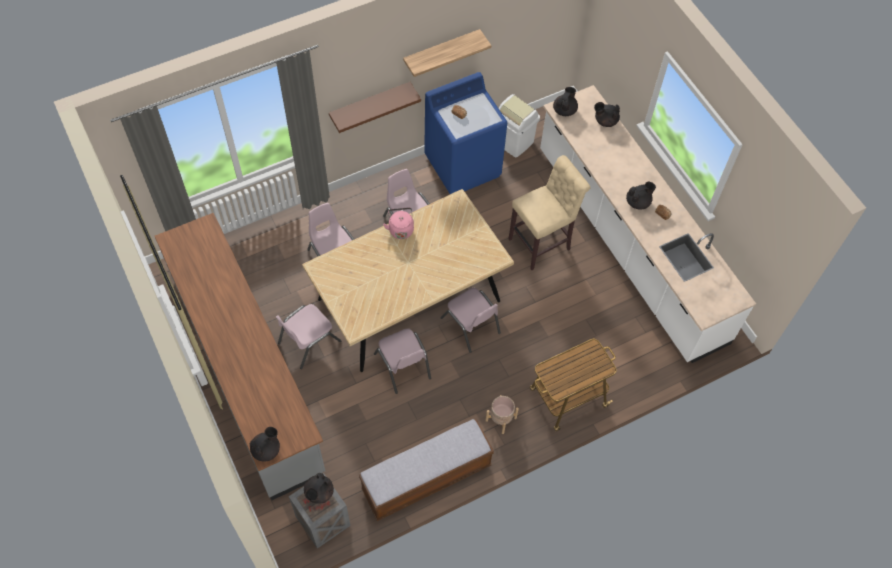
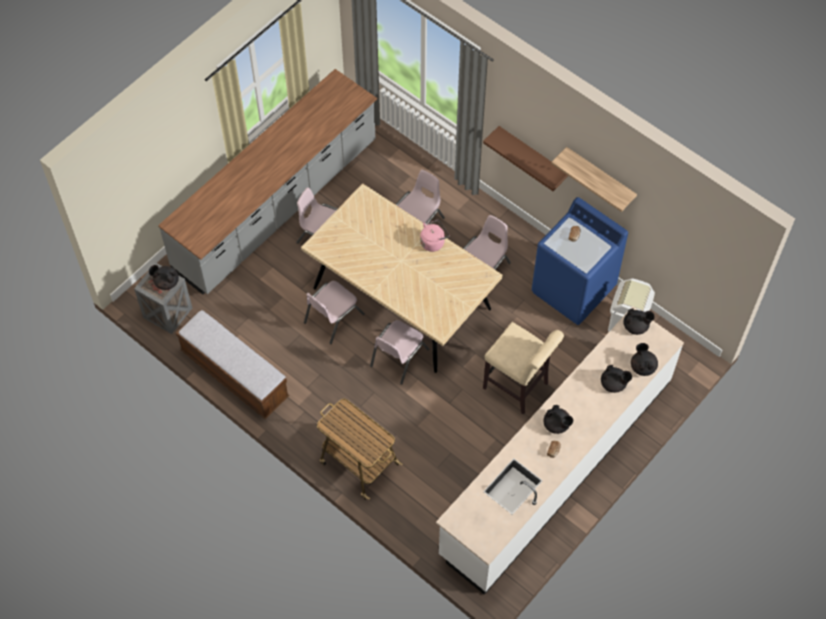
camera: 70 degrees right, 0 degrees up
(266, 449) = (177, 223): black teapot -> black teapot (613, 384)
(501, 419) = (314, 414): beige planter -> none

